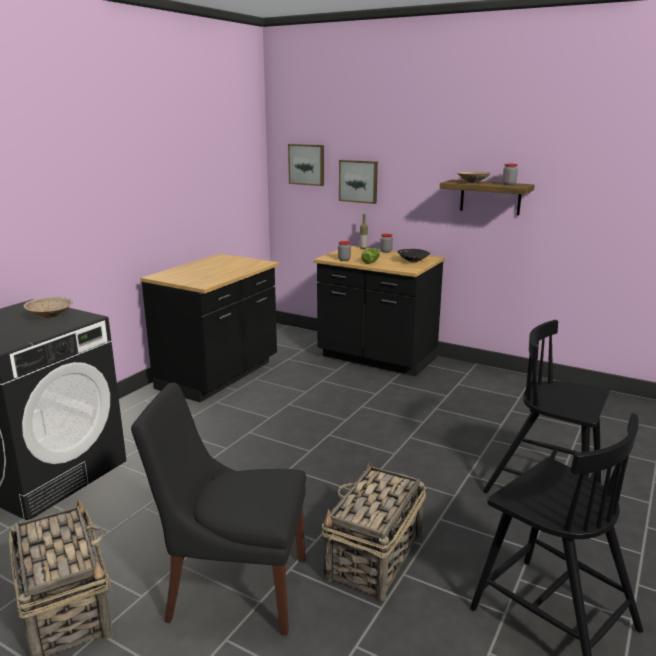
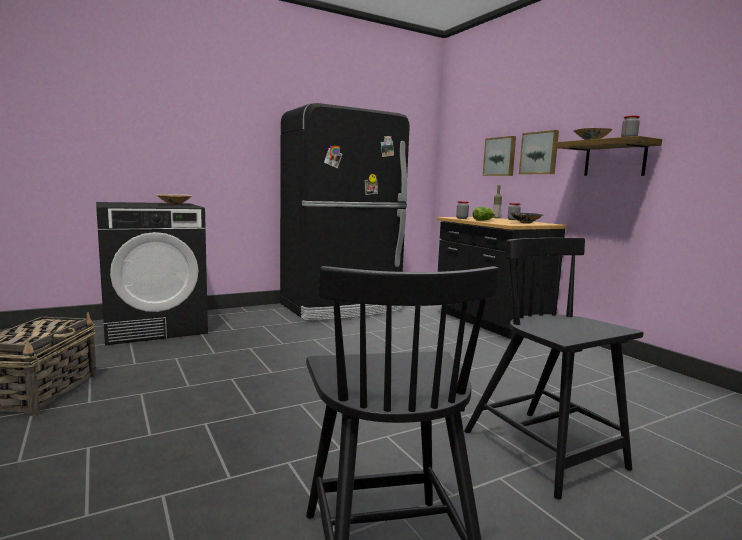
camera: 30 degrees right, 10 degrees down
(219, 376) = (342, 308): black counter -> black fridge
(233, 587) = (148, 419): black chair -> none
(307, 164) = (464, 147): picture -> picture (539, 153)
(373, 558) = (281, 441): basket -> none

